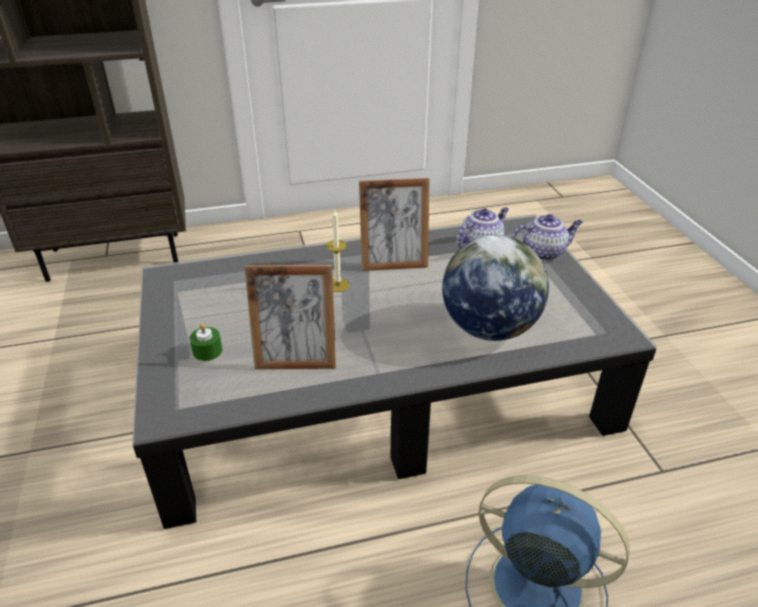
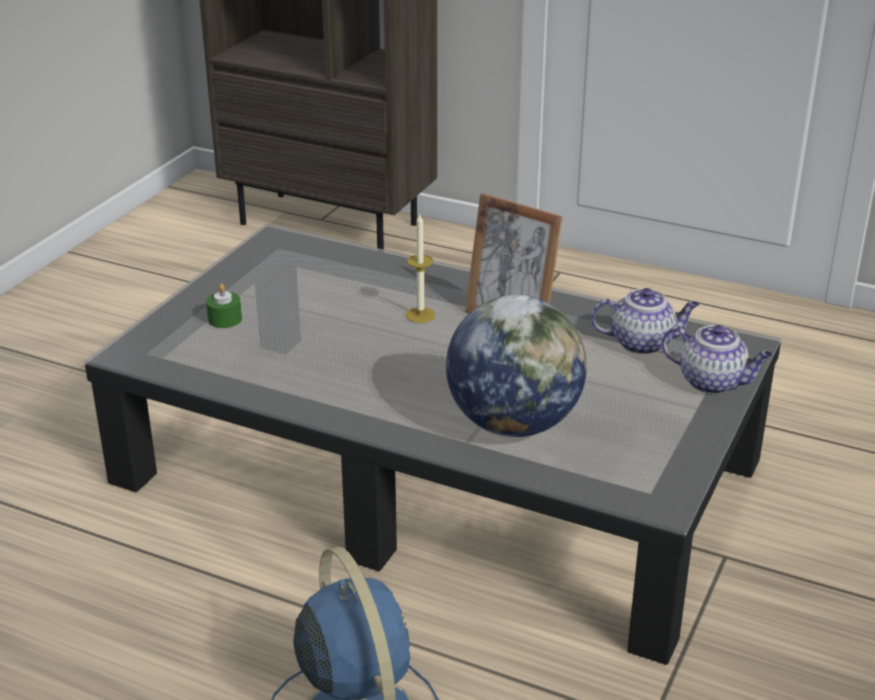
camera: 40 degrees right, 5 degrees down
(296, 361) = (286, 362): picture frame -> none

